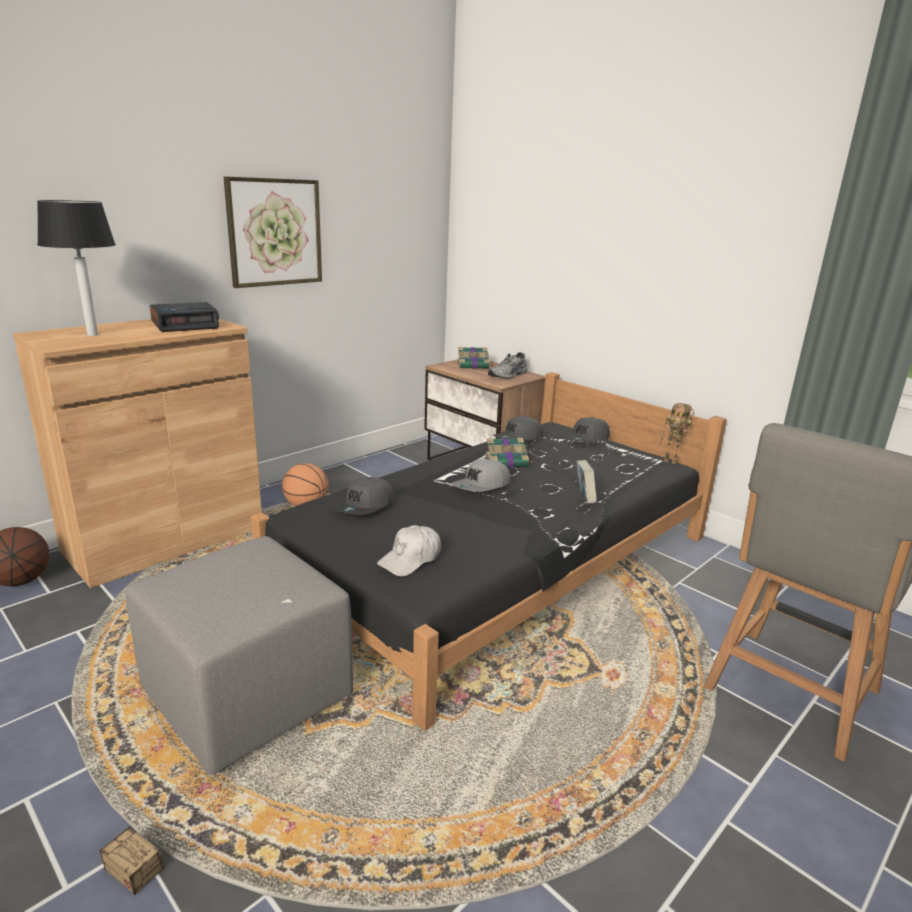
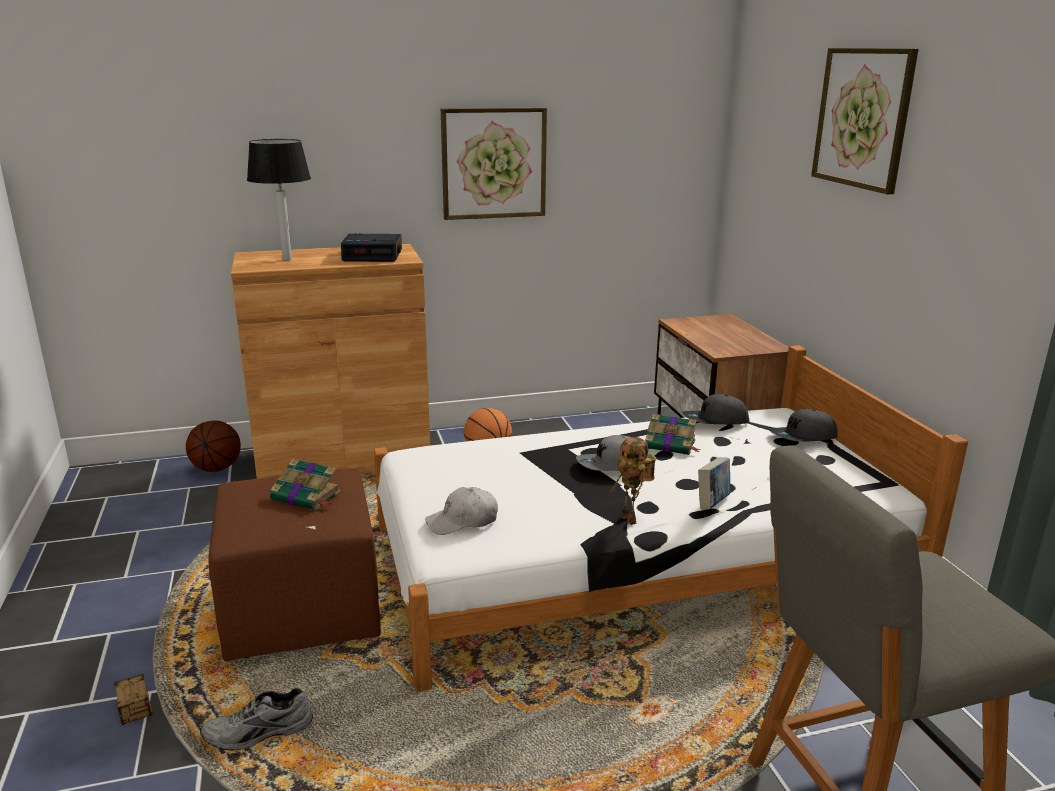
camera: 30 degrees right, 0 degrees up
(250, 697) = (303, 613): grey ottoman -> brown ottoman
(365, 507) = (473, 462): grey cap -> none
(474, 365) = (716, 325): book -> book (307, 496)
(501, 563) = (637, 560): black bed -> white bed
(509, 375) = (745, 343): grey shoe -> grey shoe (258, 734)
(599, 188) = (863, 118): none -> picture
(671, 461) = (892, 485): toy robot -> toy robot (631, 520)

